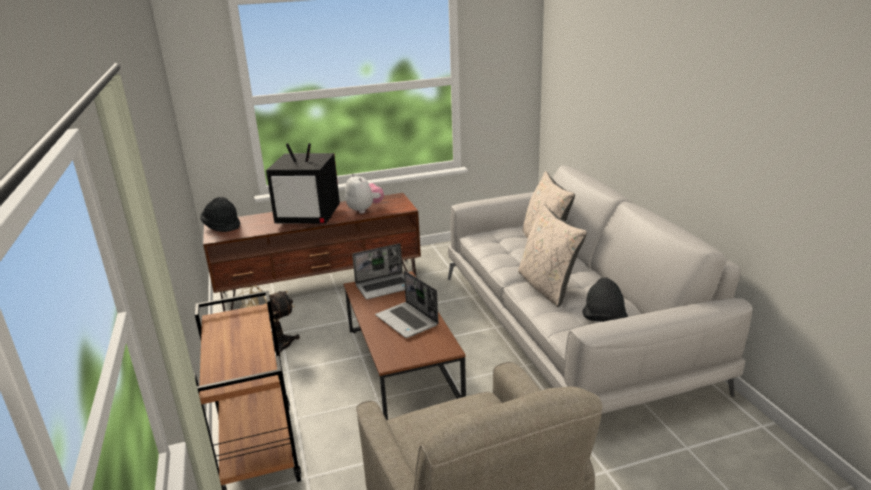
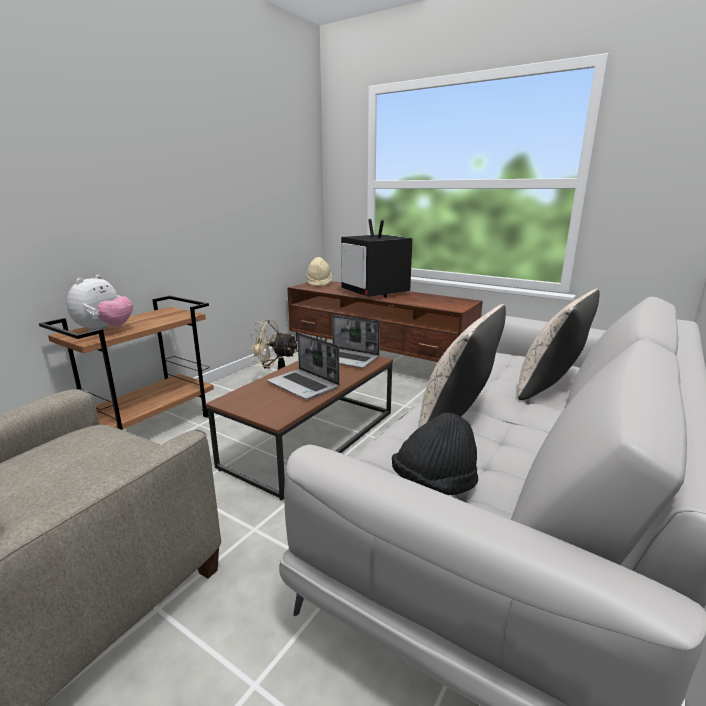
camera: 50 degrees right, 5 degrees down
(222, 226) = (319, 283): black hat -> beige hat
(365, 210) = (422, 300): plush toy -> plush toy (105, 330)
(407, 321) = (304, 385): laptop -> laptop turned 60 degrees counterclockwise

